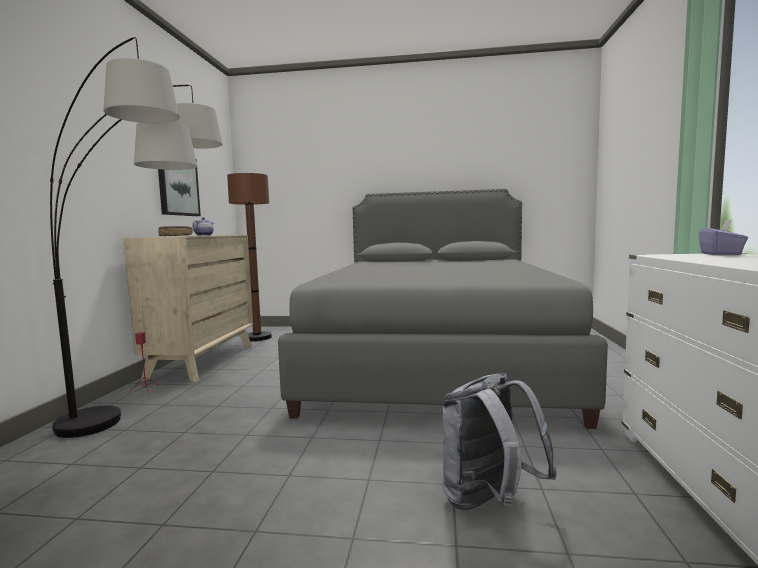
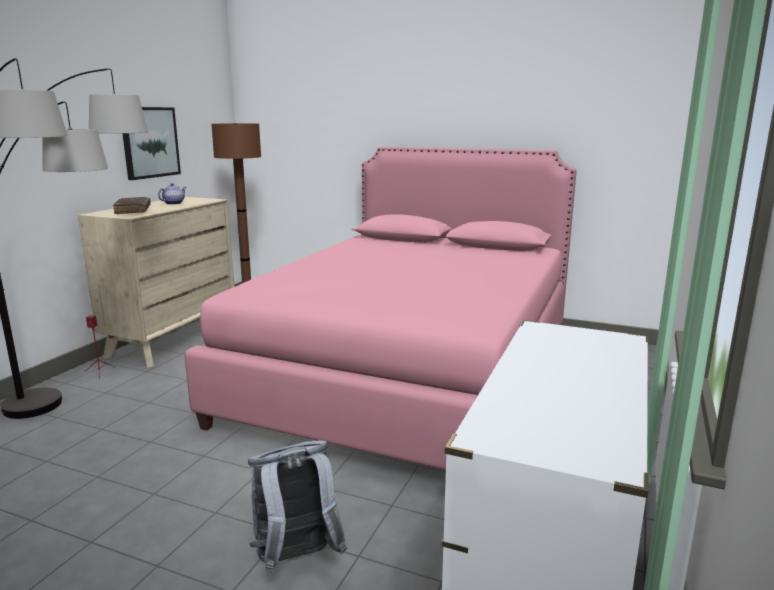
camera: 15 degrees right, 10 degrees up
(435, 360) = (409, 373): grey bed -> pink bed
(721, 254) = (607, 341): purple tissue box -> none

